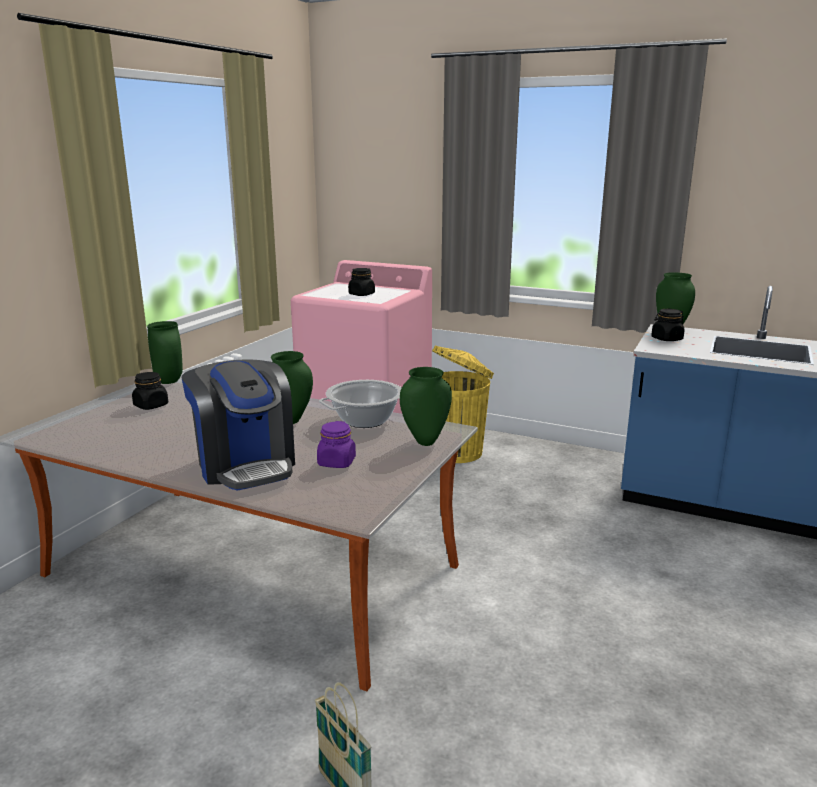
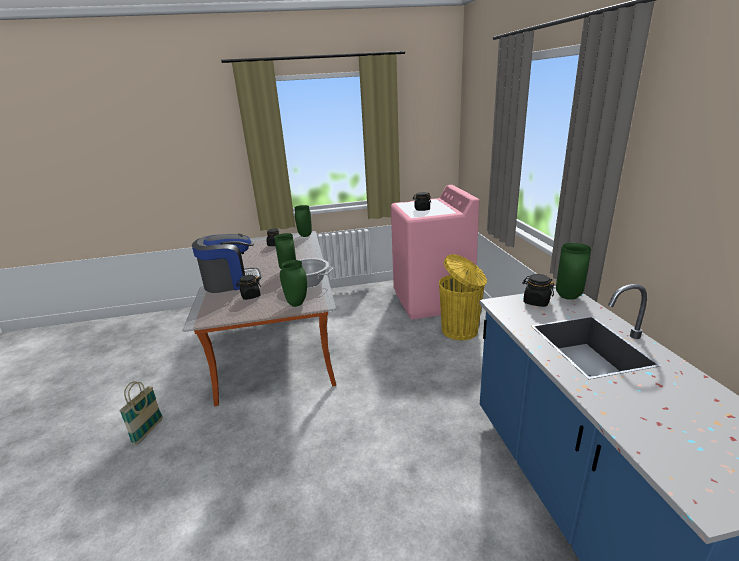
camera: 55 degrees right, 5 degrees up
(245, 465) = (231, 282): coffee machine -> coffee machine turned 135 degrees counterclockwise
(336, 462) = (250, 296): purple jar -> black jar

